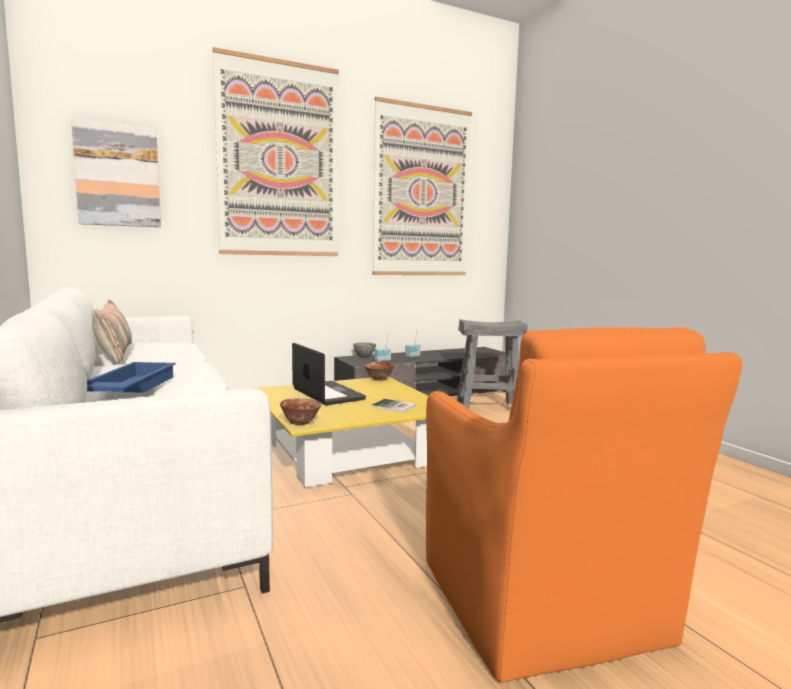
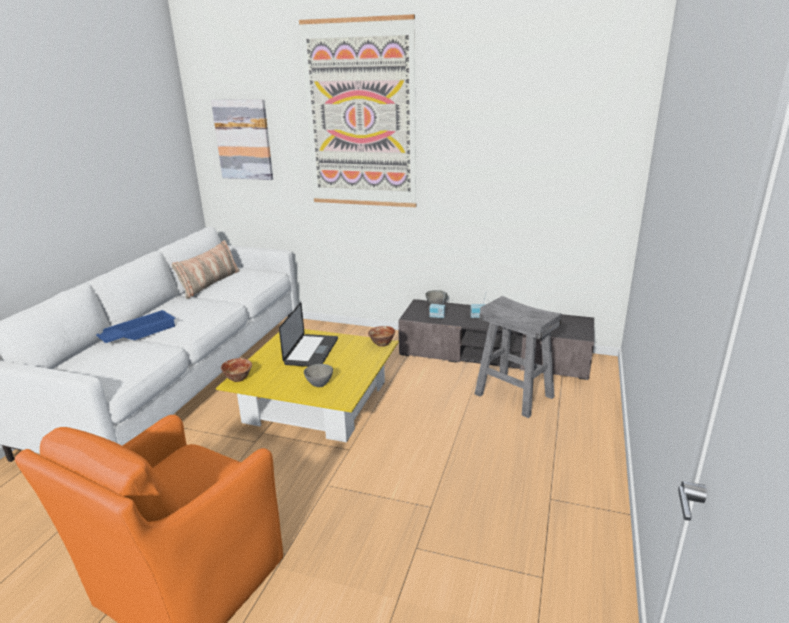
camera: 45 degrees right, 15 degrees up
(394, 407) = (319, 384): book -> grey bowl
(422, 192) = (515, 138): picture -> none

